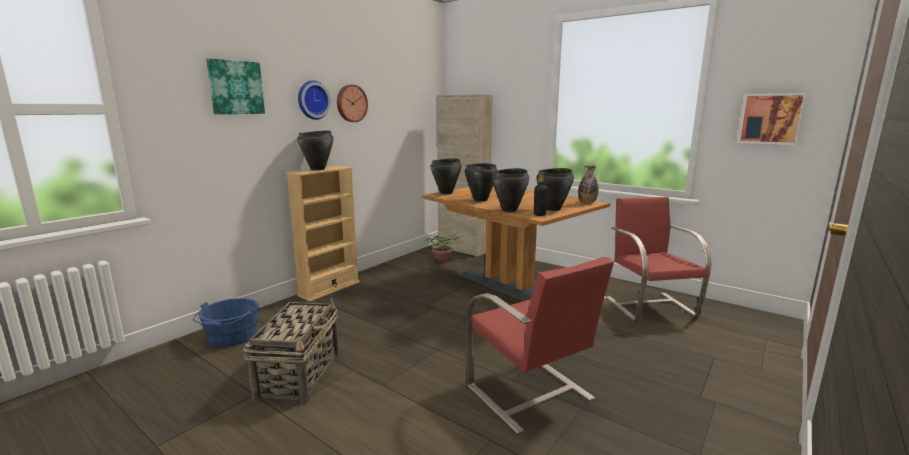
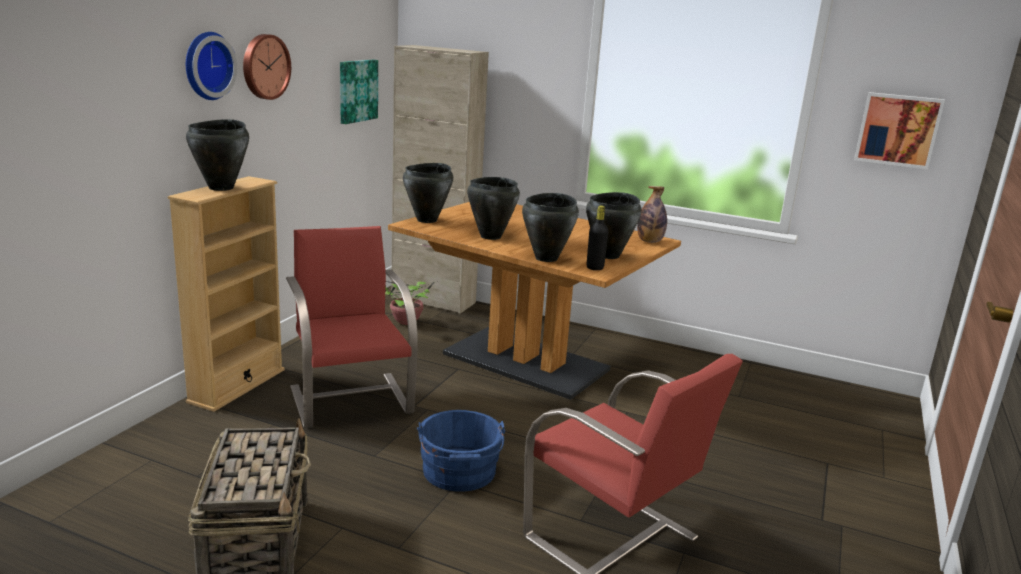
camera: 15 degrees left, 5 degrees up
(231, 337) = (103, 488): blue bucket -> blue bucket (459, 473)
(235, 87) = (87, 52): picture -> picture (357, 90)
(650, 306) = (732, 389): red chair -> red chair (351, 399)

